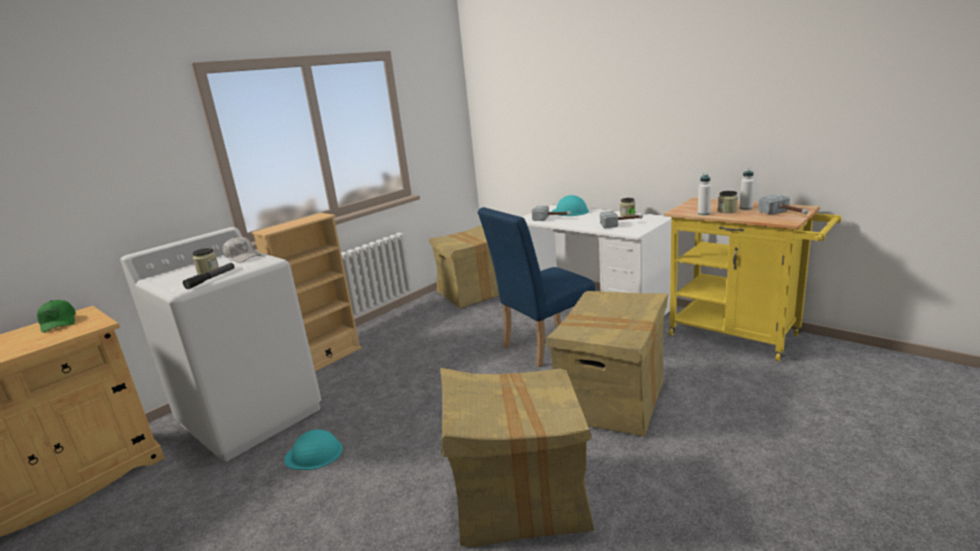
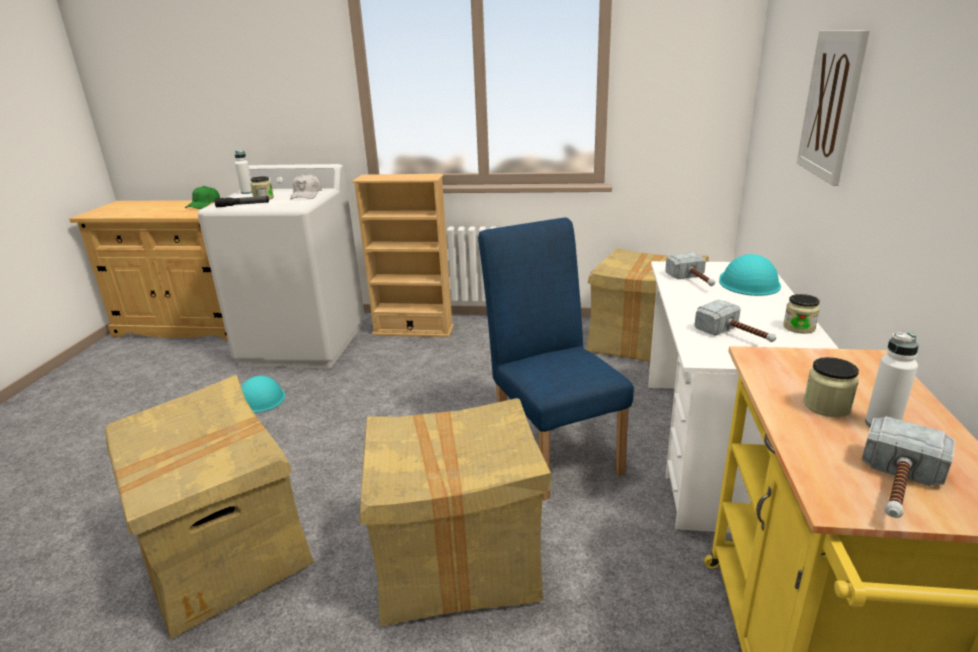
camera: 55 degrees right, 5 degrees up
(543, 346) = (553, 447): blue chair -> blue chair turned 45 degrees clockwise
(580, 111) = (831, 105): none -> picture
(704, 213) = (772, 384): white bottle -> white bottle (247, 192)

